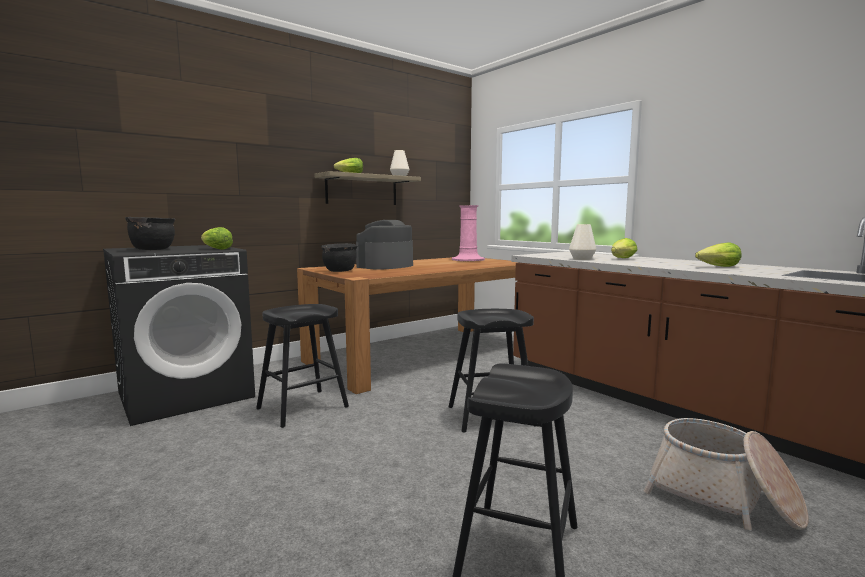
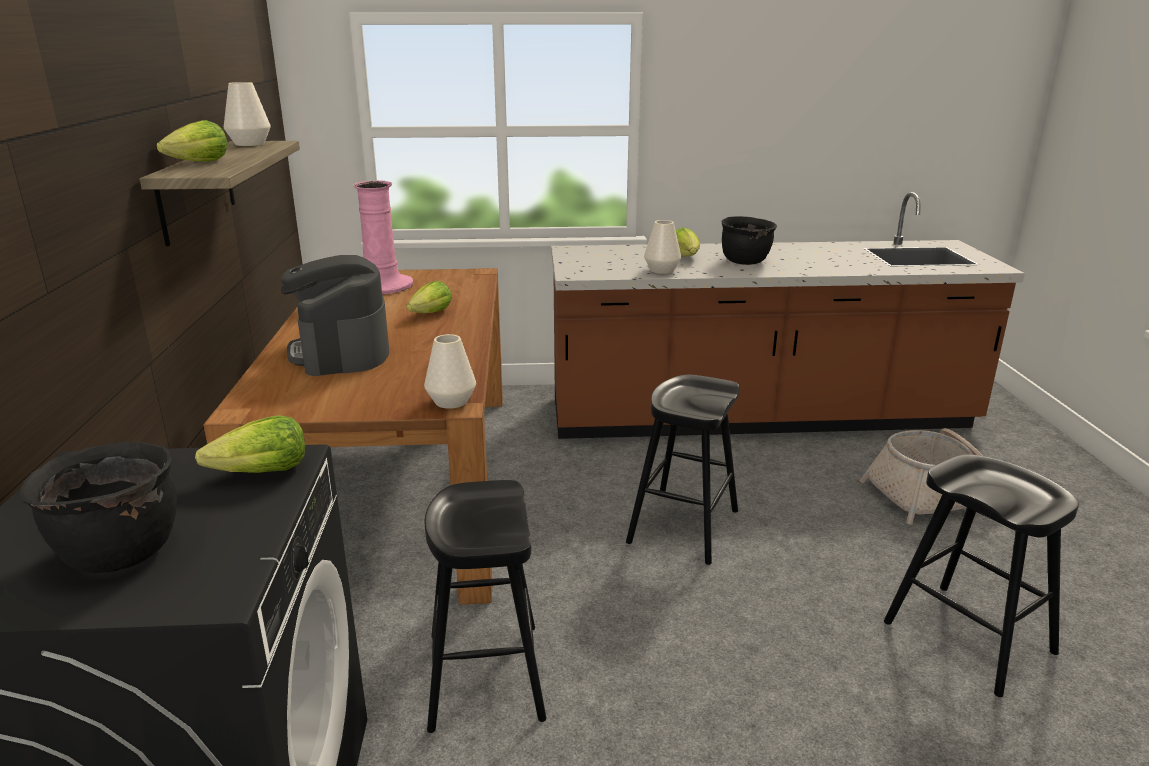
camera: 55 degrees left, 15 degrees up
(340, 271) = (343, 400): black cooking pot -> black cooking pot (745, 261)
(361, 276) = (451, 401): none -> white vase
(719, 267) = (810, 258): lettuce -> lettuce (431, 314)

